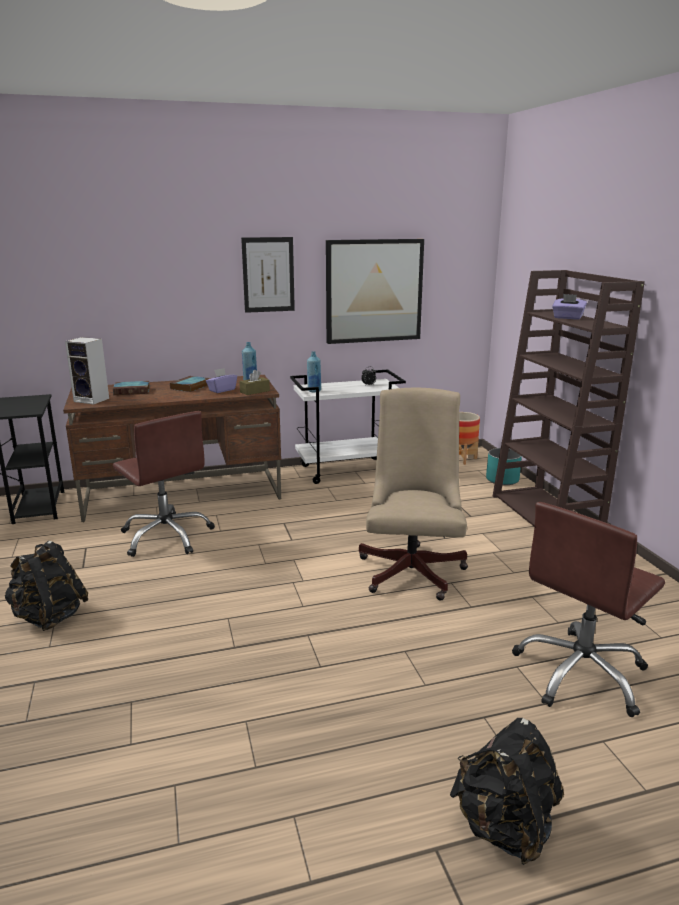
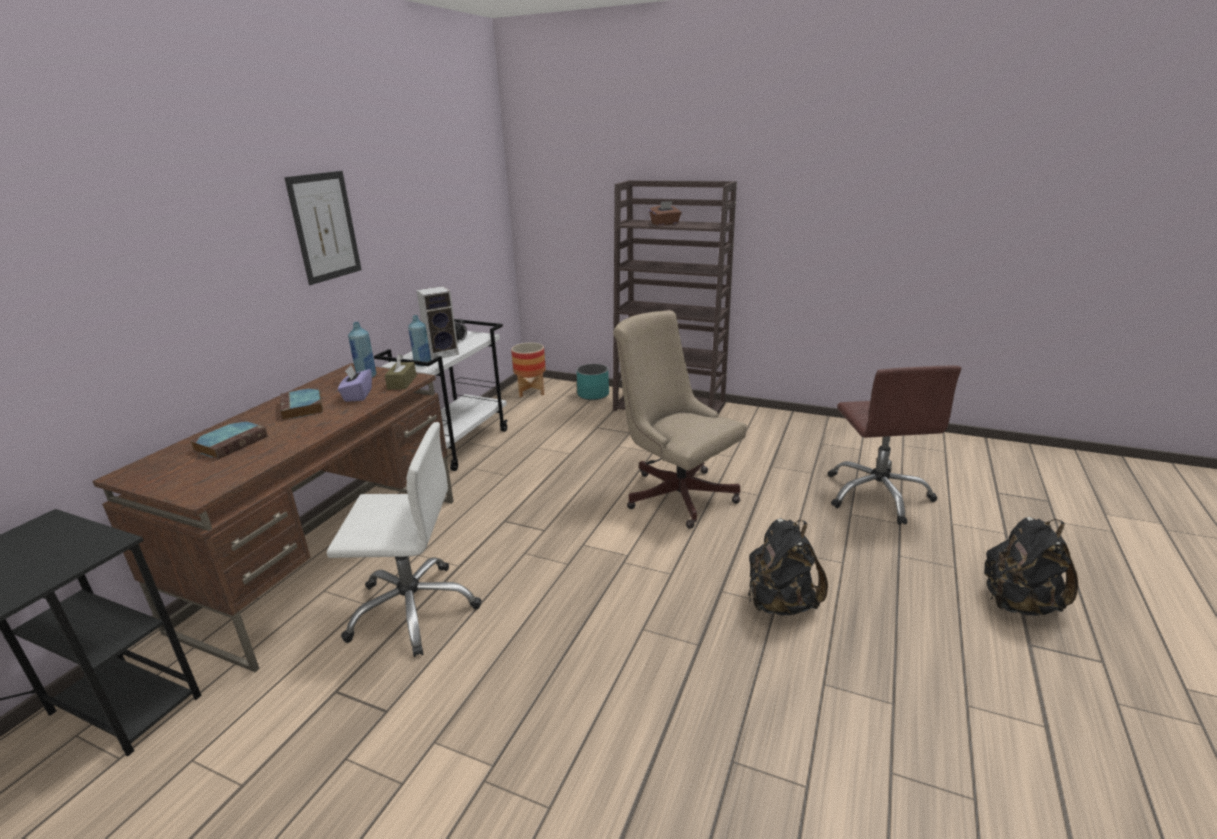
camera: 50 degrees left, 5 degrees up
(49, 617) = (475, 786): black backpack -> black backpack (780, 603)
(93, 400) = (204, 478): speaker -> speaker (443, 353)
(167, 536) = (413, 609): brown office chair -> white office chair
(374, 291) = (426, 230): picture -> none
(567, 318) = (665, 224): purple tissue box -> brown tissue box

